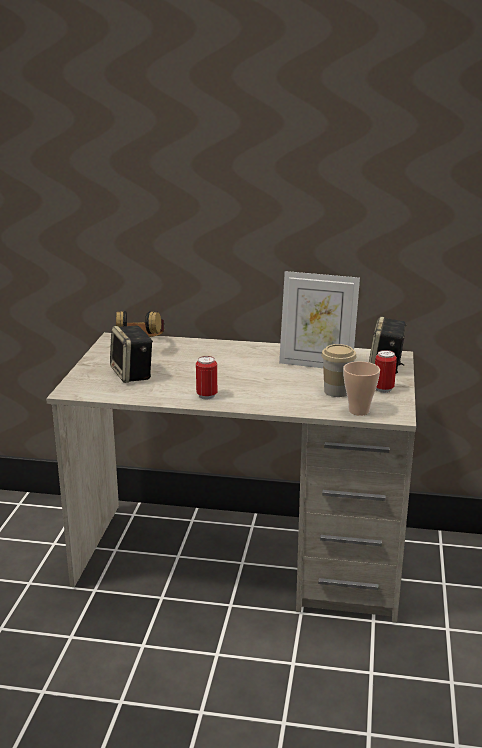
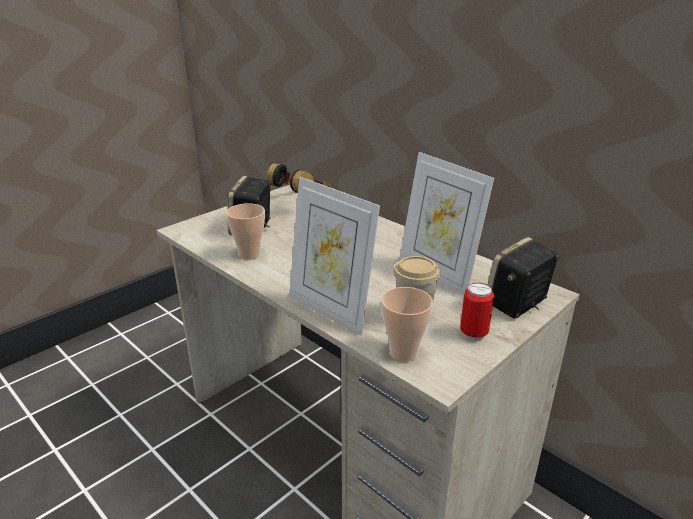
camera: 35 degrees right, 5 degrees up
(163, 391) = (249, 254): none -> cup
(207, 395) = (277, 273): can -> none
(281, 404) = (331, 310): none -> picture frame

